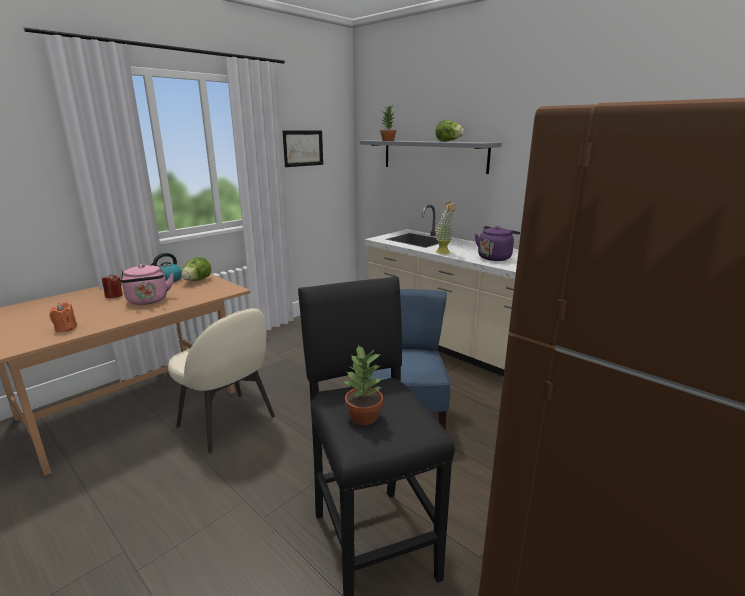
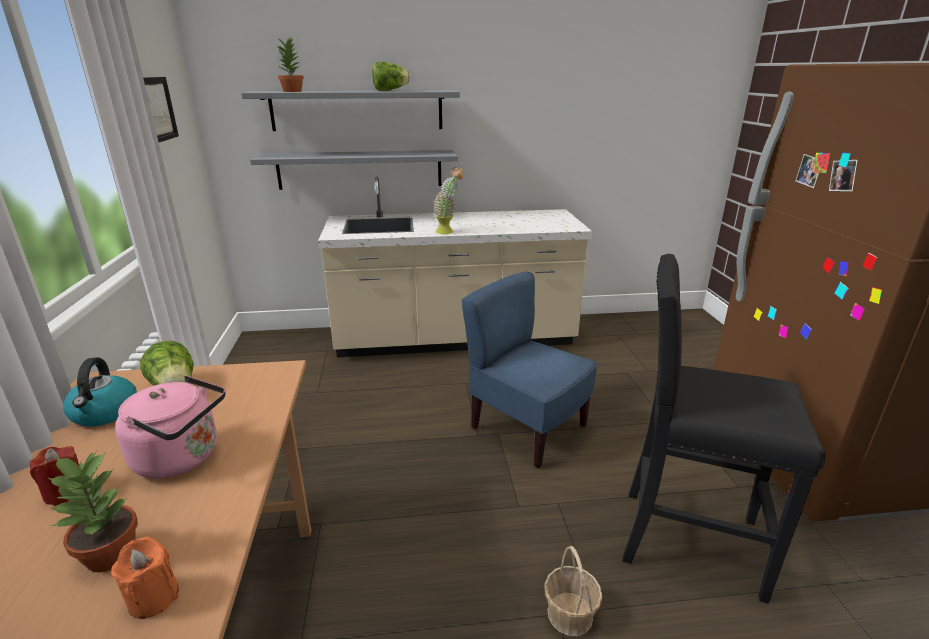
camera: 50 degrees left, 5 degrees up
(228, 422) = (378, 567): beige chair -> none
(249, 506) = (569, 614): none -> basket
(364, 417) = (746, 406): potted plant -> potted plant (111, 555)
(430, 199) = (360, 169): none -> grey shelf
(495, 257) = (499, 224): purple kettle -> none

